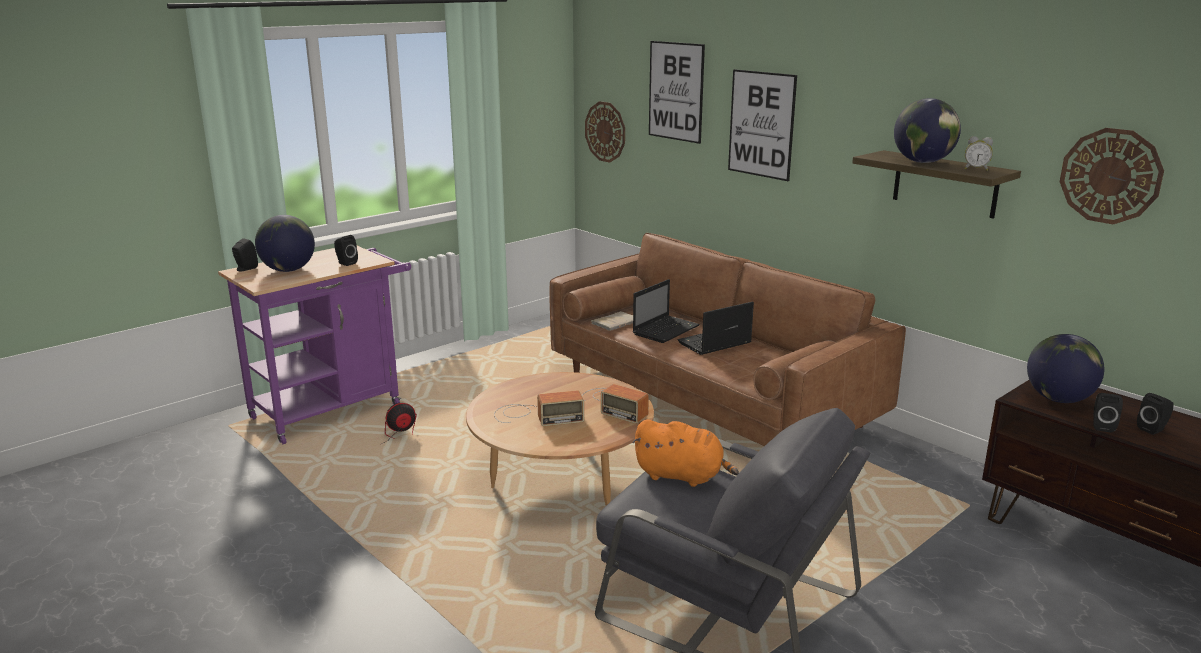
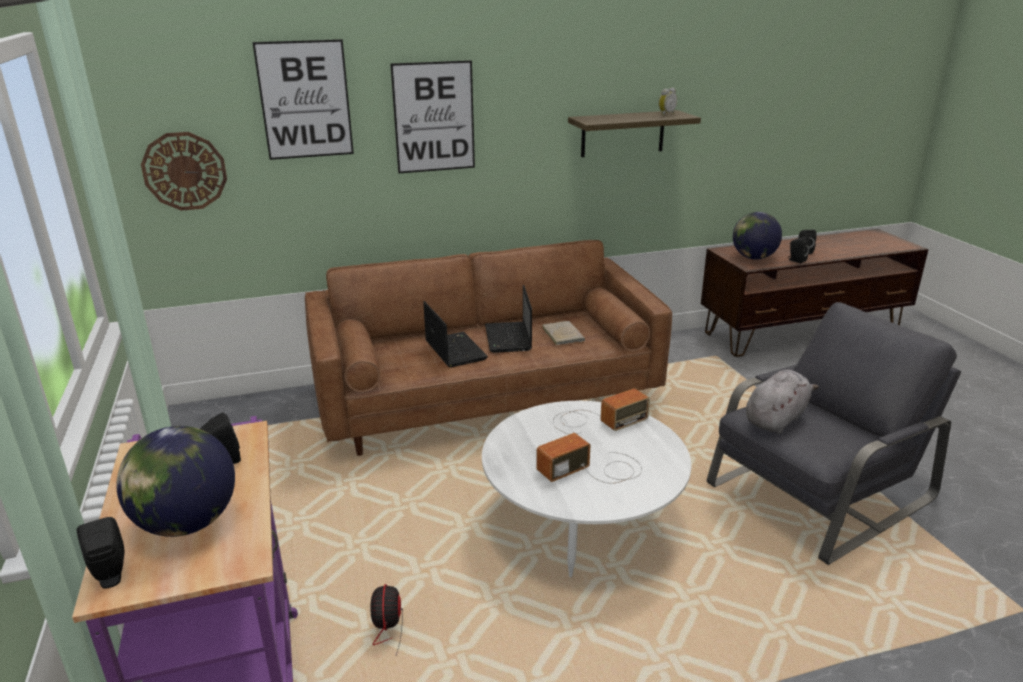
camera: 65 degrees left, 5 degrees up
(535, 415) = (594, 470): radio -> radio turned 135 degrees counterclockwise
(561, 481) = (582, 524): brown coffee table -> white coffee table
(616, 322) = (407, 369): beige book -> beige book (562, 334)
(682, 476) = (776, 419): orange plush toy -> grey plush toy
(922, 162) = (629, 118): globe -> none
(1110, 176) = (733, 101): wall clock -> none

